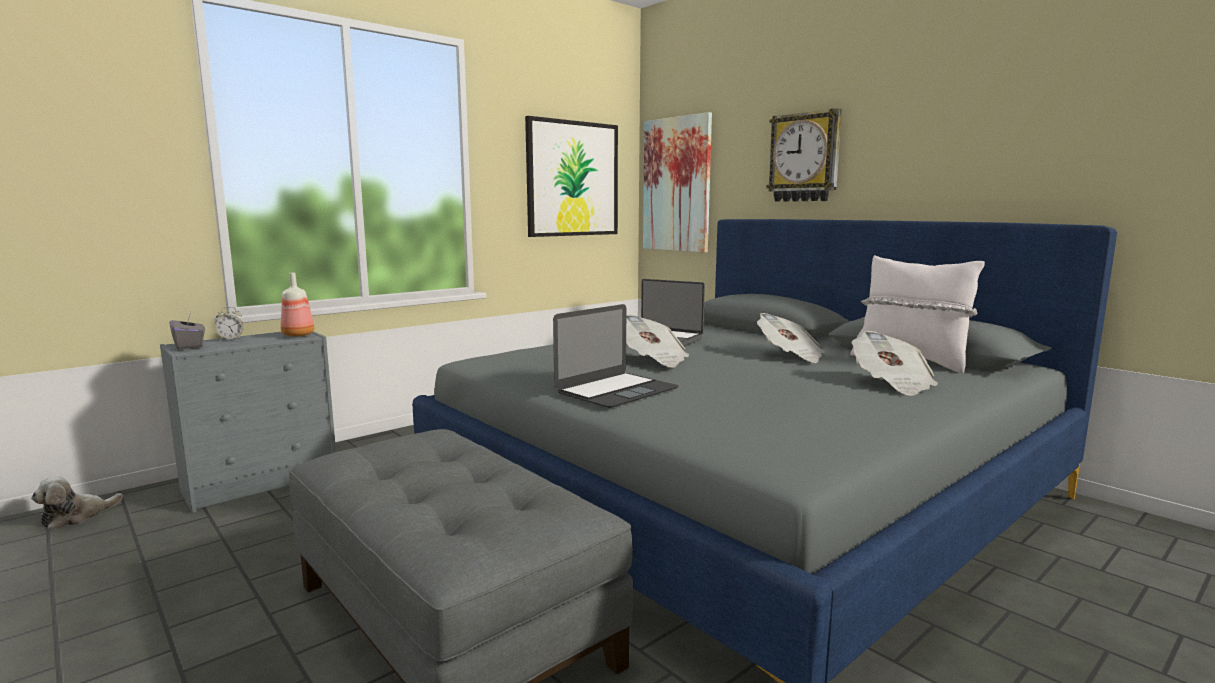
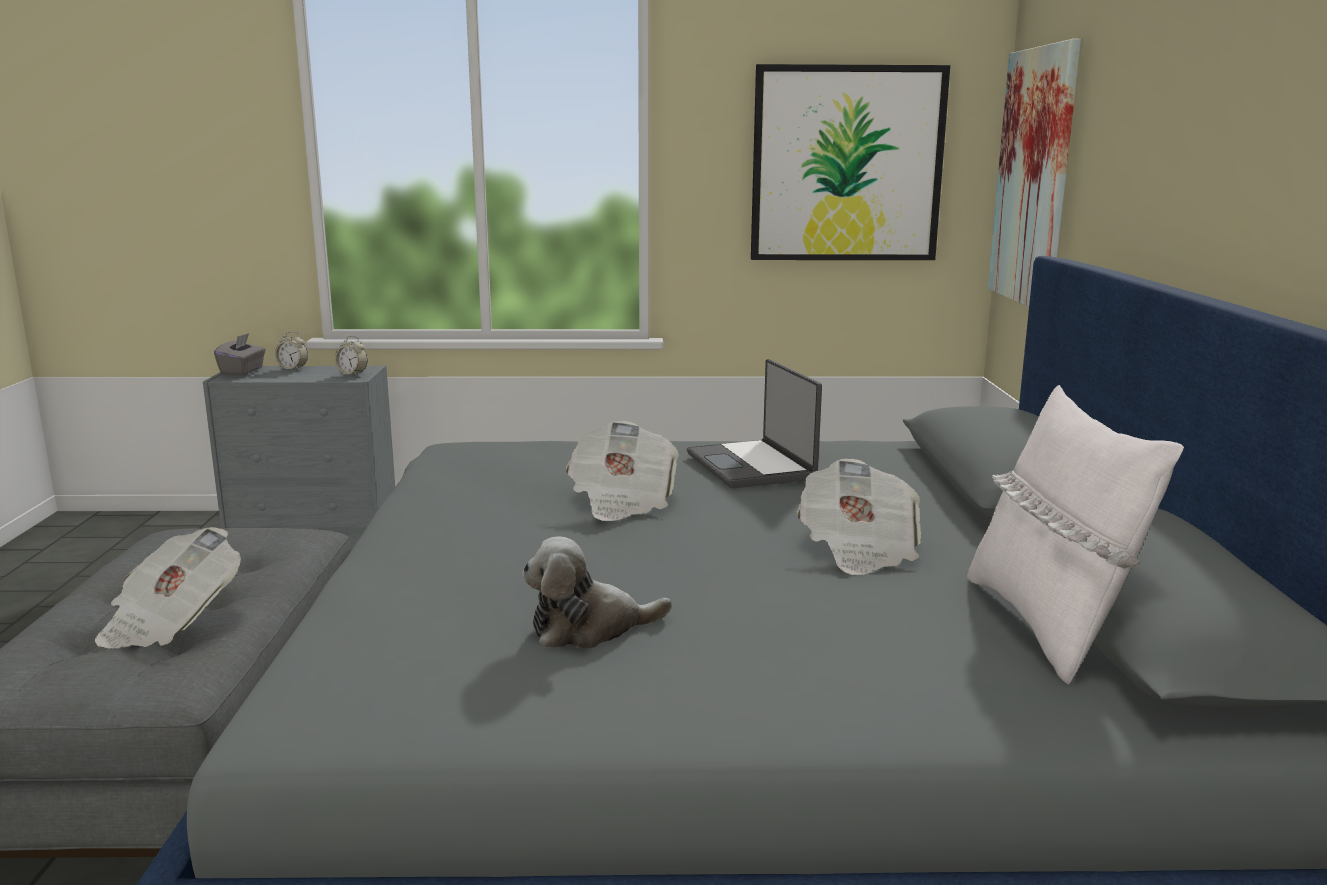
camera: 40 degrees right, 5 degrees up
(76, 517) = (159, 528): plush toy -> plush toy (589, 628)
(299, 334) = (352, 374): bottle -> alarm clock
(616, 390) = (453, 536): laptop -> none
(805, 157) = (1173, 142): wall clock -> none
(892, 384) = (849, 656): newspaper -> newspaper (171, 623)

